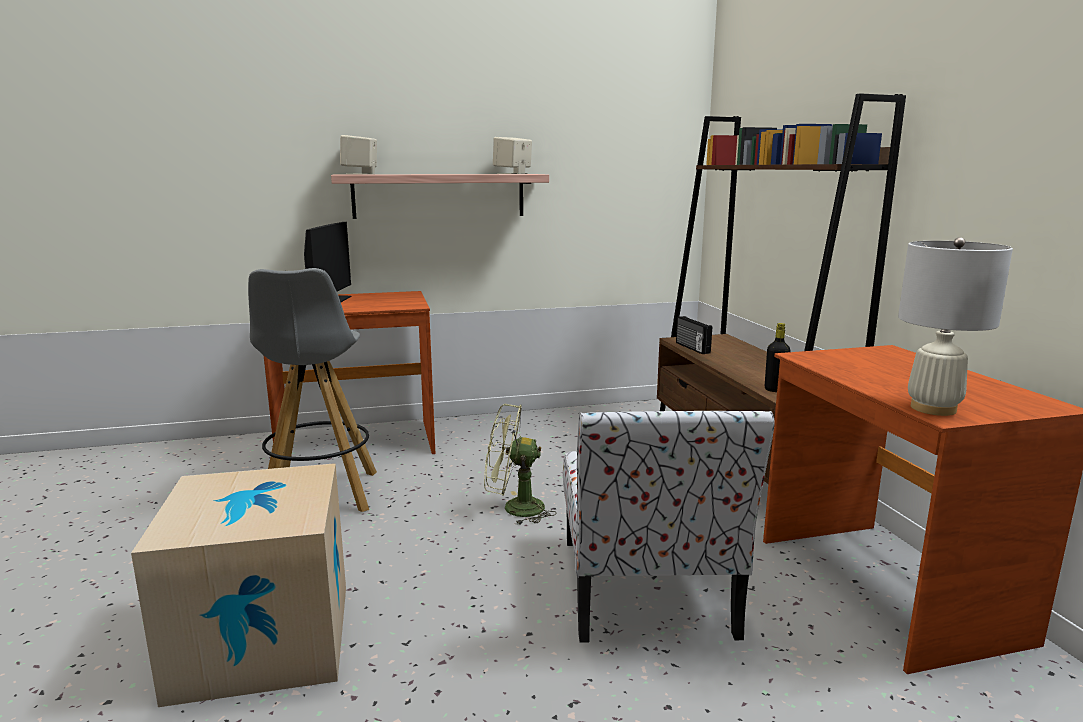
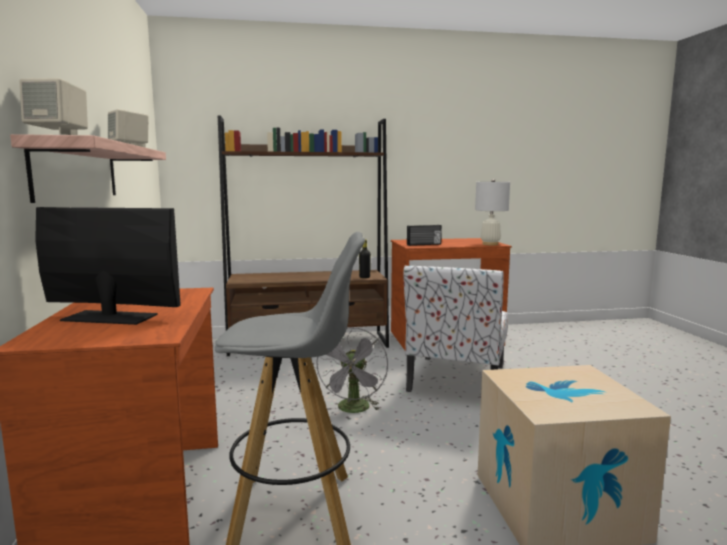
camera: 85 degrees left, 5 degrees down
(514, 509) = (354, 410): green fan -> grey fan
(646, 589) = (456, 379): chair -> chair turned 105 degrees clockwise
(691, 348) = (263, 281): radio -> radio (424, 244)

